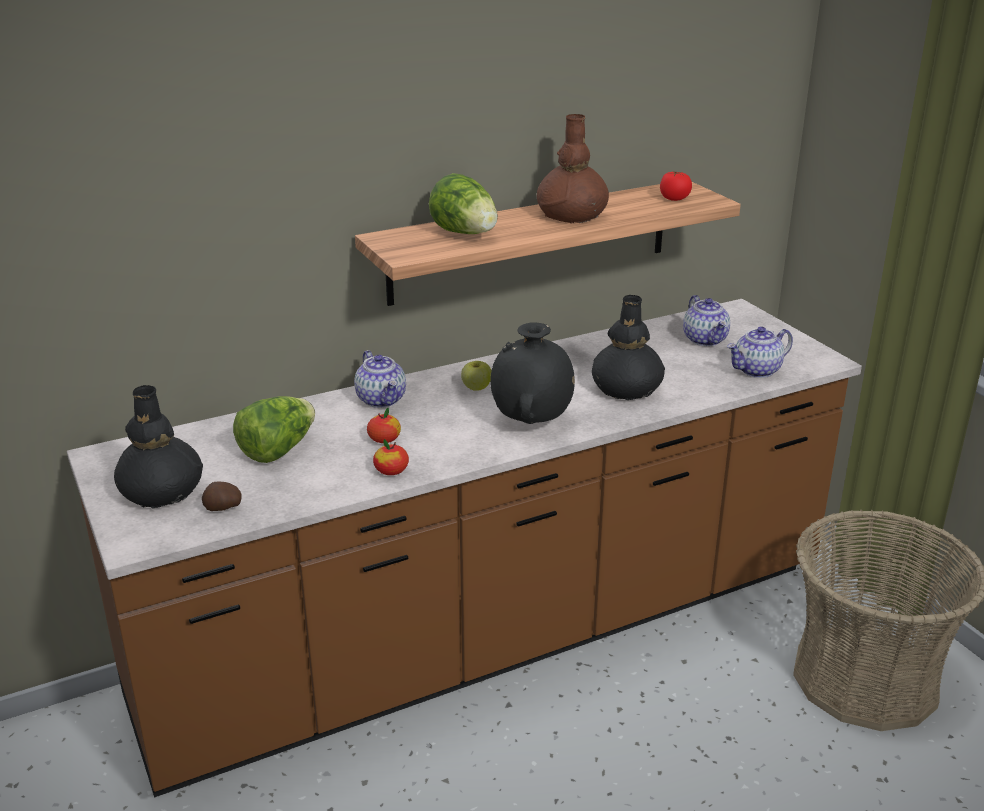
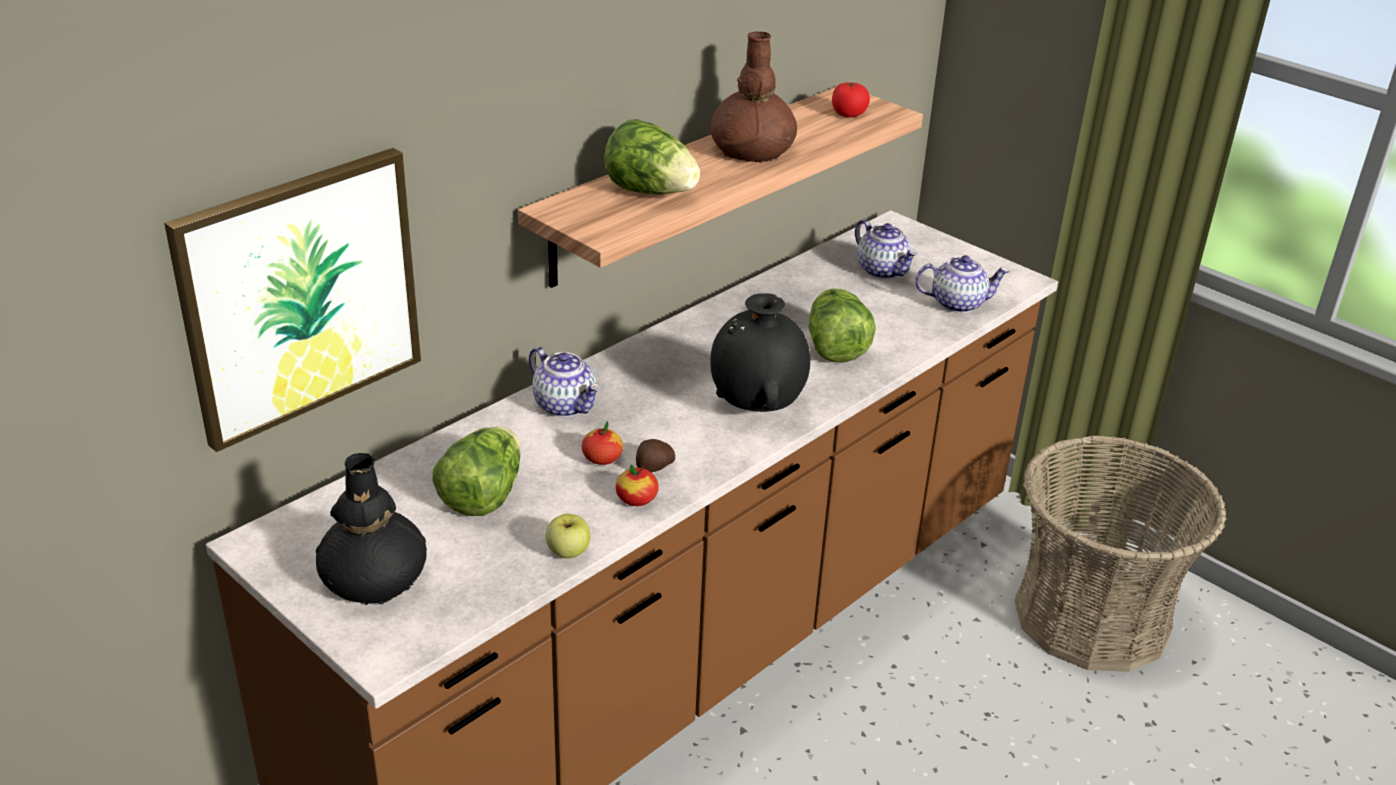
camera: 20 degrees left, 5 degrees up
(155, 271) = (300, 295): none -> picture
(223, 508) = (466, 586): potato -> potato (653, 468)
(476, 387) = (667, 371): apple -> apple (568, 552)
(626, 389) = (835, 347): black vase -> lettuce
(757, 371) = (958, 303): teapot -> teapot turned 135 degrees counterclockwise

